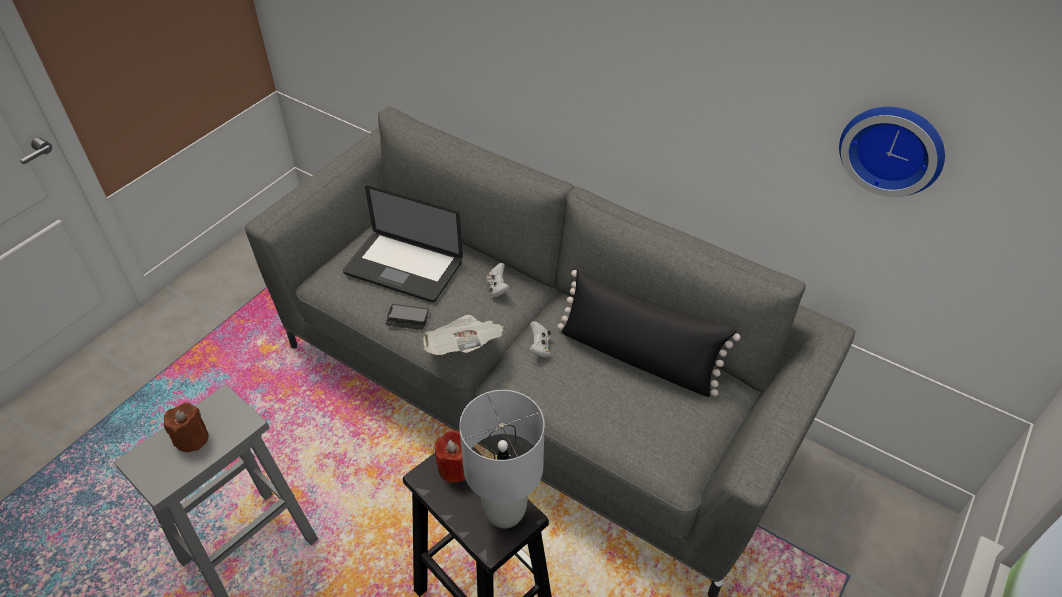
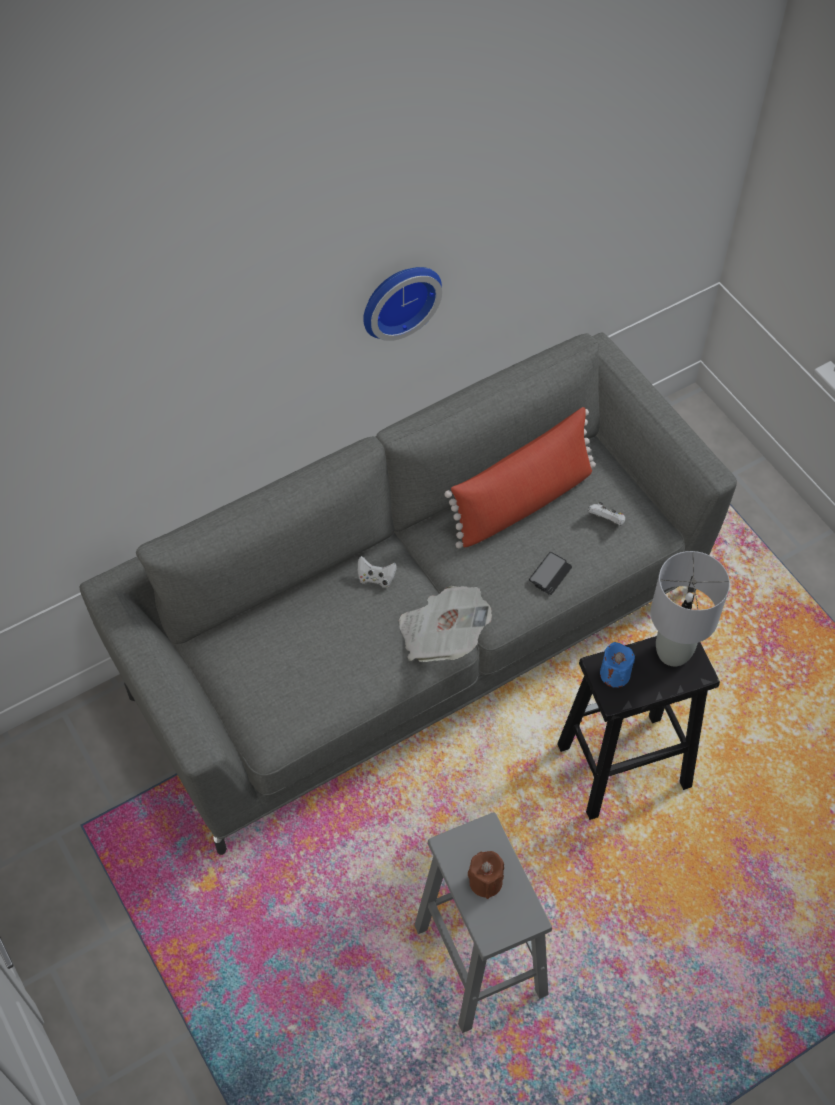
camera: 65 degrees left, 10 degrees up
(403, 268) = (299, 652): laptop -> none
(407, 318) = (375, 671): phone -> phone (550, 574)
(454, 468) = (615, 674): red candle -> blue candle
(539, 347) = (472, 573): white game controller -> white game controller (606, 520)
(638, 357) = (523, 501): black pillow -> red pillow
(893, 148) = (590, 197): wall clock -> wall clock (398, 298)

